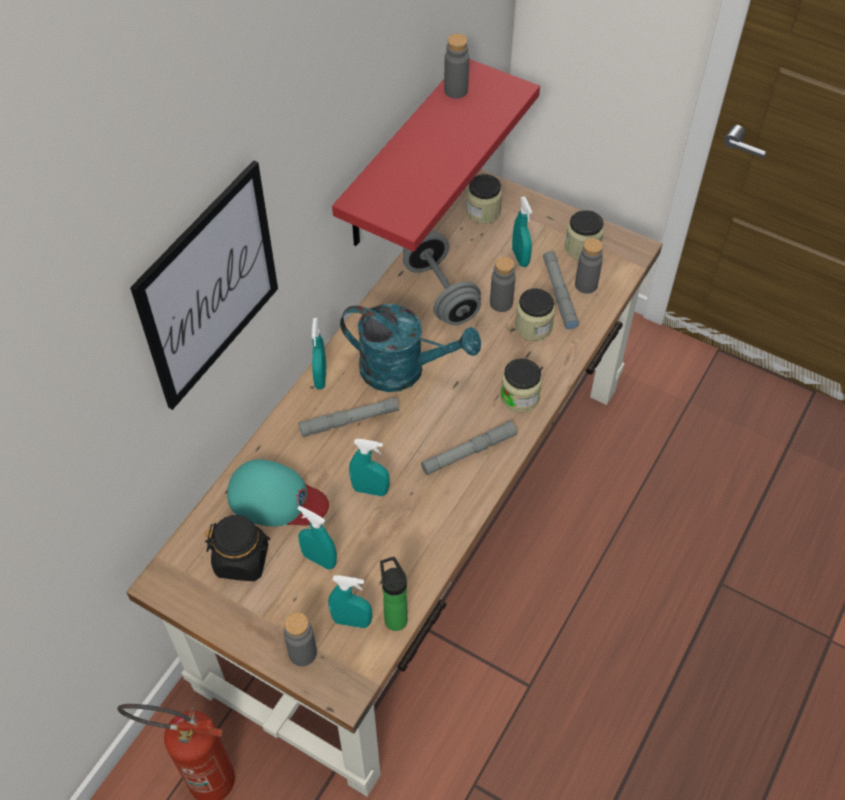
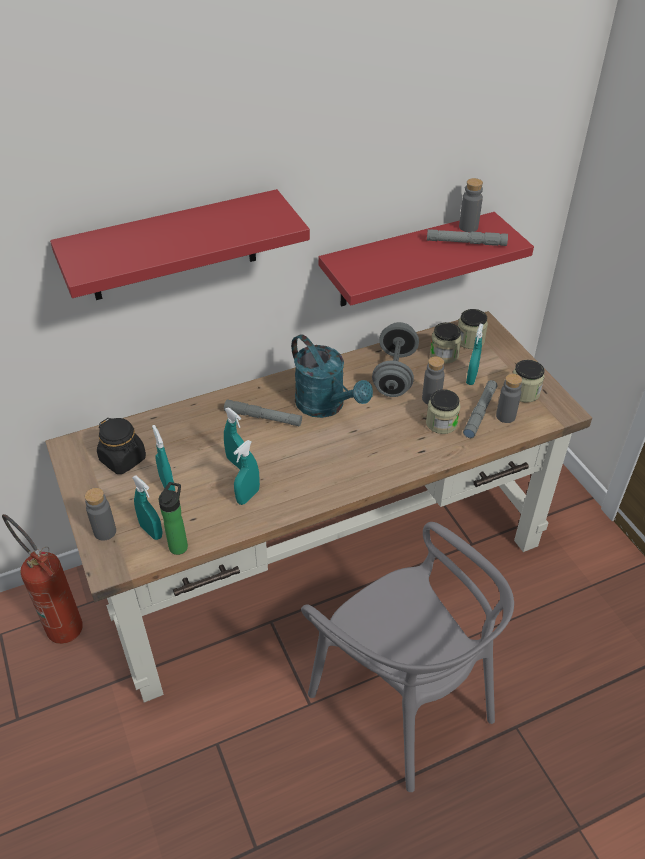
camera: 35 degrees right, 10 degrees down
(209, 287) = (173, 246): picture -> red shelf
(276, 499) = (176, 437): turquoise cap -> none
(320, 377) = (269, 384): turquoise spray bottle -> turquoise spray bottle (248, 496)
(469, 452) = (323, 475): grey flashlight -> grey flashlight (466, 242)
(519, 397) = (390, 460): jar -> jar (444, 354)
(610, 624) = (403, 701): none -> grey chair

